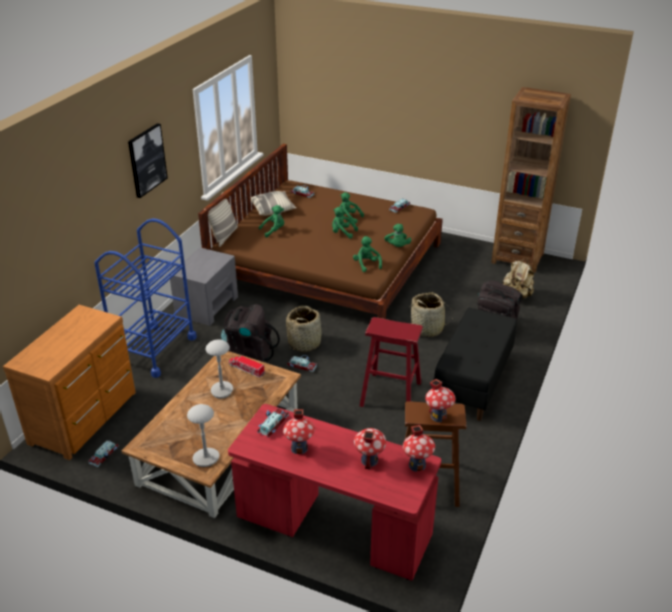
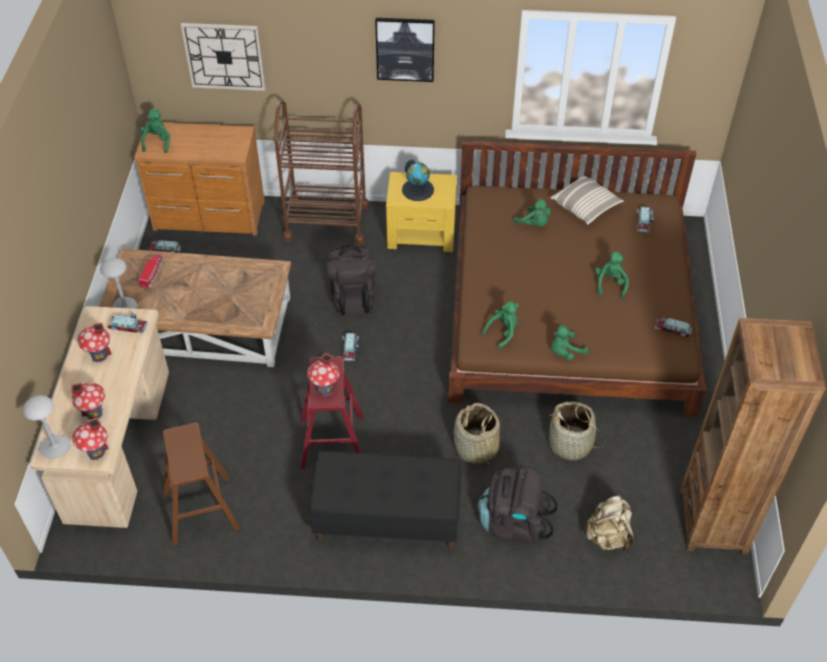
camera: 70 degrees right, 15 degrees up
(44, 247) = (224, 56): none -> wall clock
(154, 350) = (326, 222): blue cart -> brown cart
(201, 266) = (418, 189): none -> globe
(207, 306) = (422, 233): grey nightstand -> yellow nightstand
(222, 390) = (223, 285): grey table lamp -> grey table lamp (55, 448)
(224, 236) = (496, 186): pillow -> none
(246, 369) = (263, 292): toy truck -> toy truck (152, 274)
(304, 343) = (393, 337): basket -> basket (570, 444)
(333, 527) = (119, 445): red desk -> beige desk
(342, 233) = (566, 288): green plush toy -> green plush toy (157, 142)
(438, 416) = (180, 456): toy house -> toy house (324, 389)

